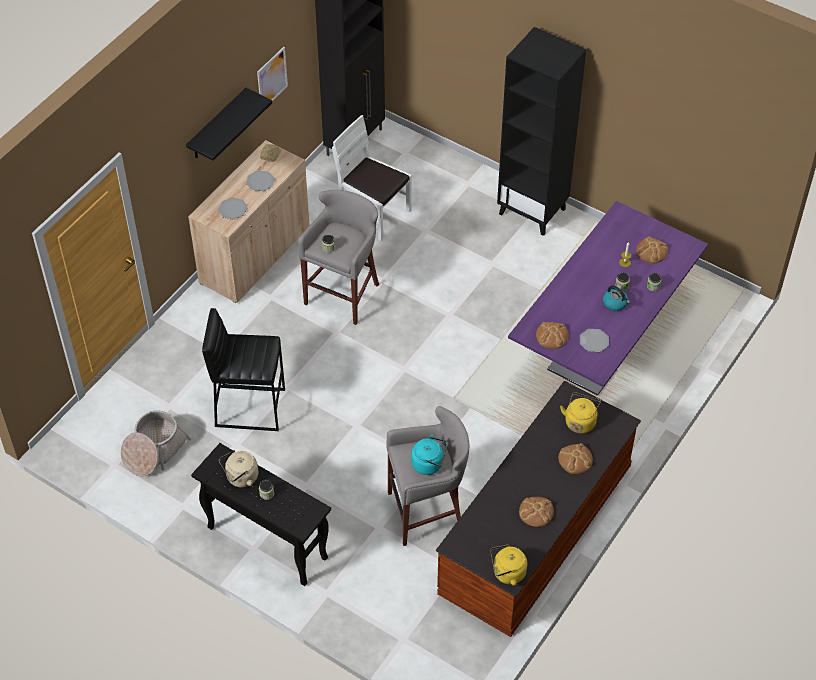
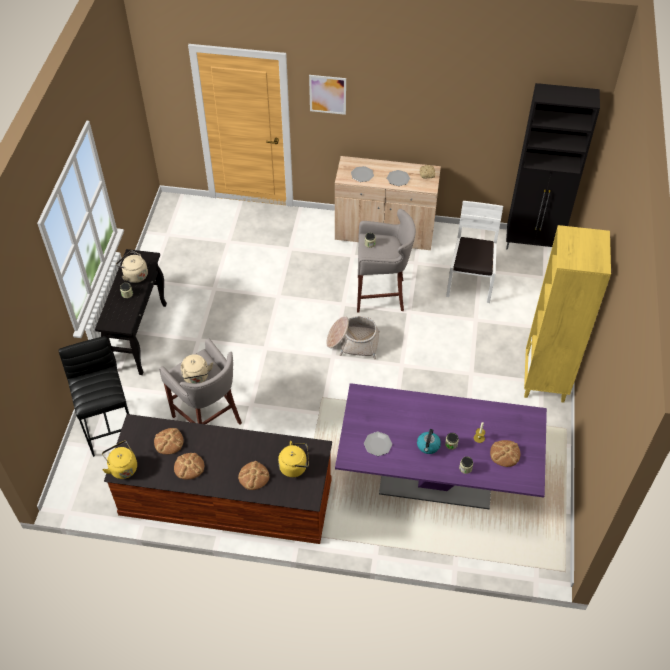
camera: 65 degrees right, 0 degrees up
(154, 450) = (188, 248): basket -> basket (353, 342)
(217, 125) = (394, 114): black shelf -> none
(249, 407) = (249, 282): black stool -> black stool (110, 427)
(272, 78) = (466, 126): picture -> picture (327, 94)
(429, 464) = (196, 377): turquoise kettle -> beige kettle
(533, 211) = (545, 381): black bookcase -> yellow bookcase
(552, 336) = (366, 413): bread -> bread (169, 442)

